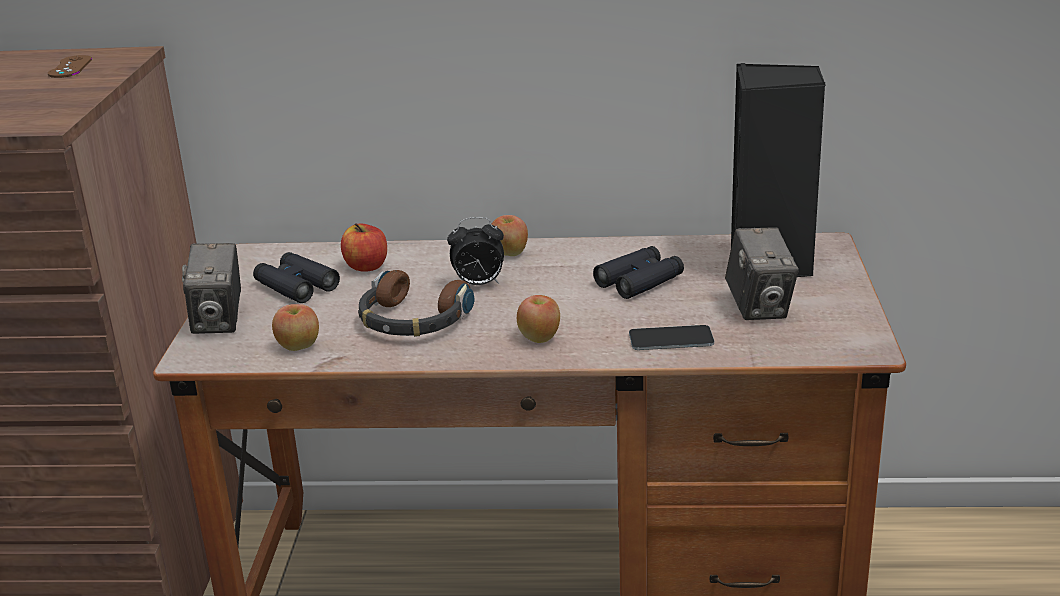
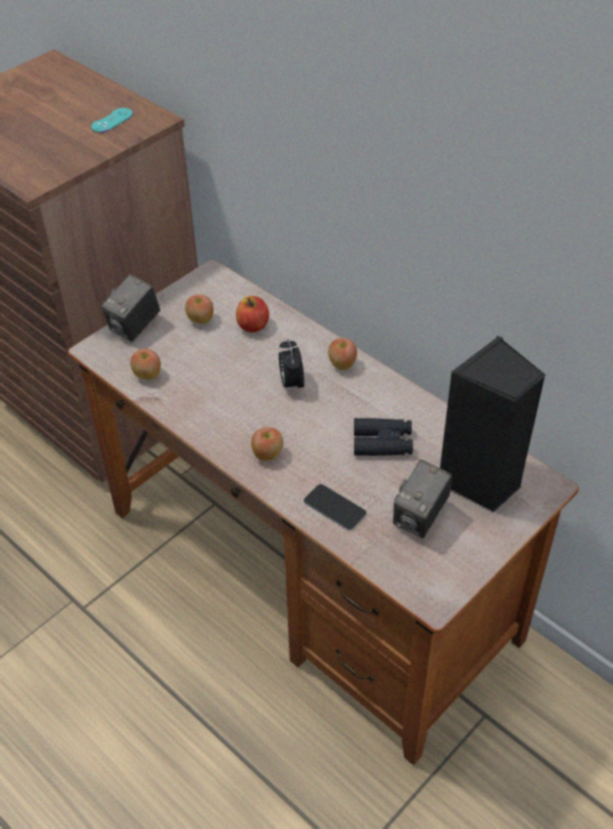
camera: 40 degrees right, 20 degrees up
(70, 67) = (112, 120): brown game controller -> turquoise game controller
(296, 286) = (200, 320): black binoculars -> apple
(413, 320) = (223, 392): headphones -> none
(478, 285) = (291, 383): alarm clock -> alarm clock turned 45 degrees clockwise

